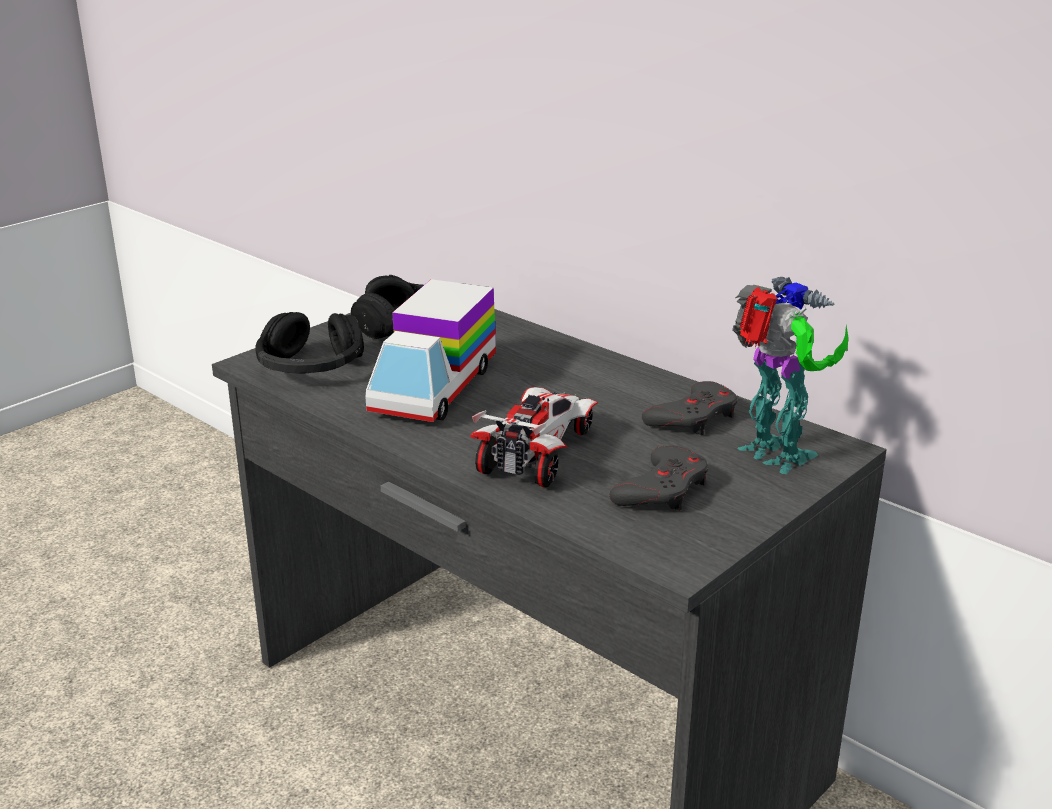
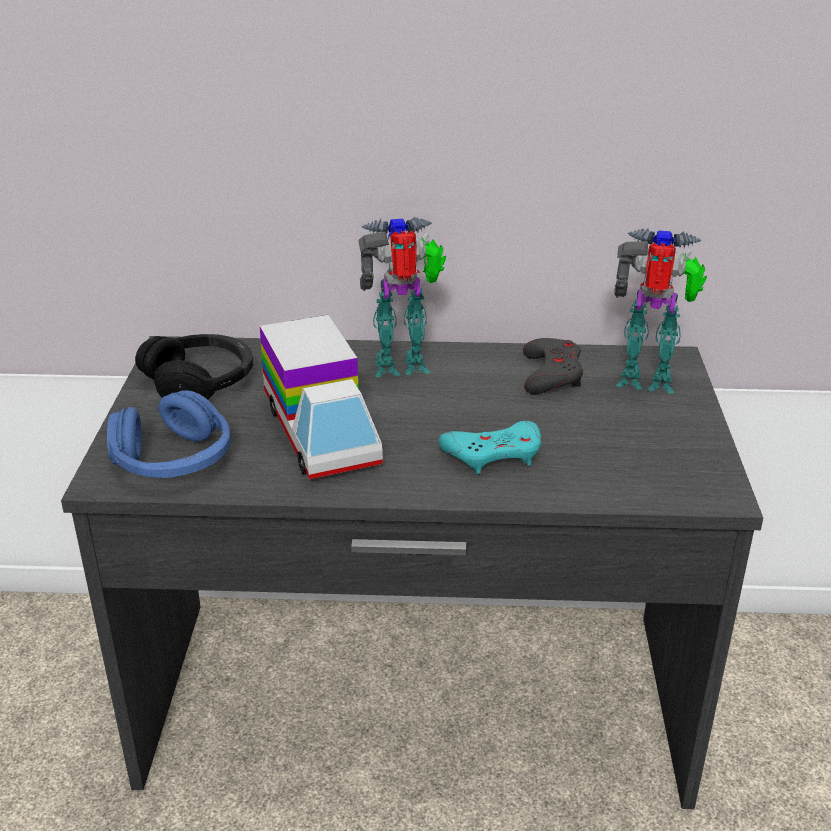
camera: 40 degrees left, 5 degrees up
(310, 367) = (173, 460): black headphones -> blue headphones
(537, 453) = (494, 454): toy car -> turquoise game controller
(574, 368) = (404, 367): none -> toy robot
(662, 489) = (621, 441): grey game controller -> none

